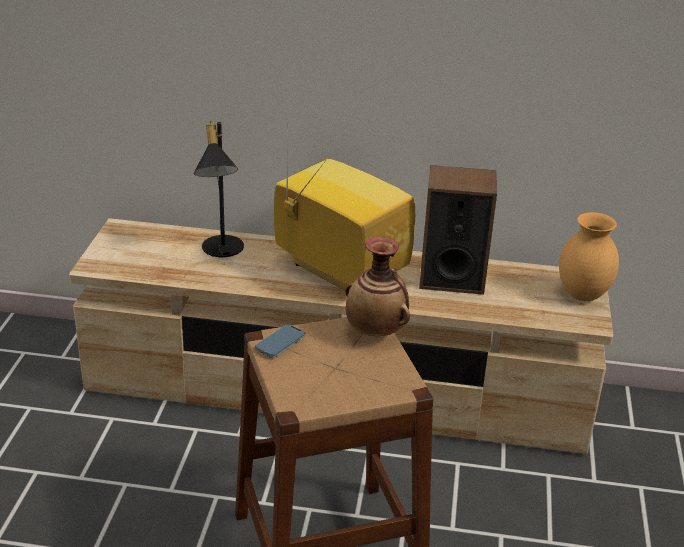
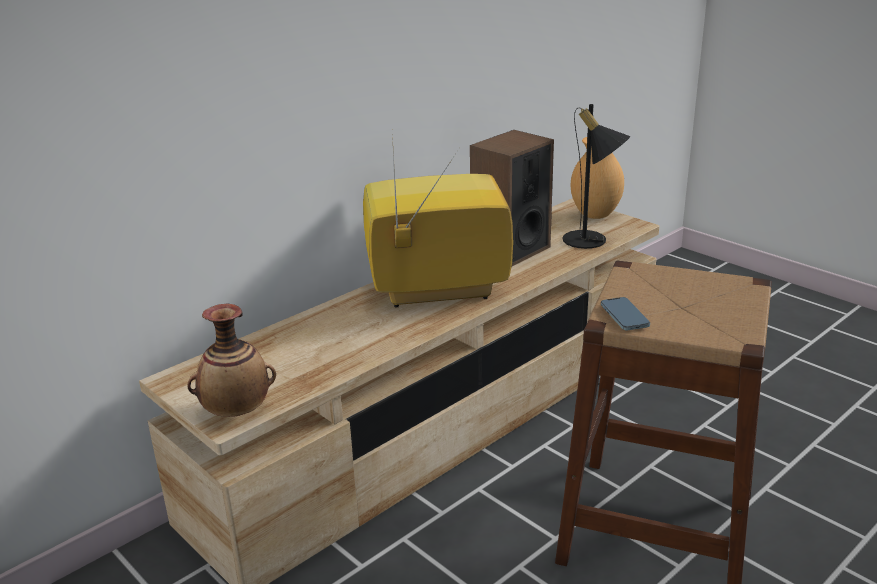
camera: 50 degrees left, 5 degrees down
(221, 251) = (313, 335): black table lamp -> black table lamp (591, 242)
(376, 332) = (648, 270): vase -> vase (237, 412)

